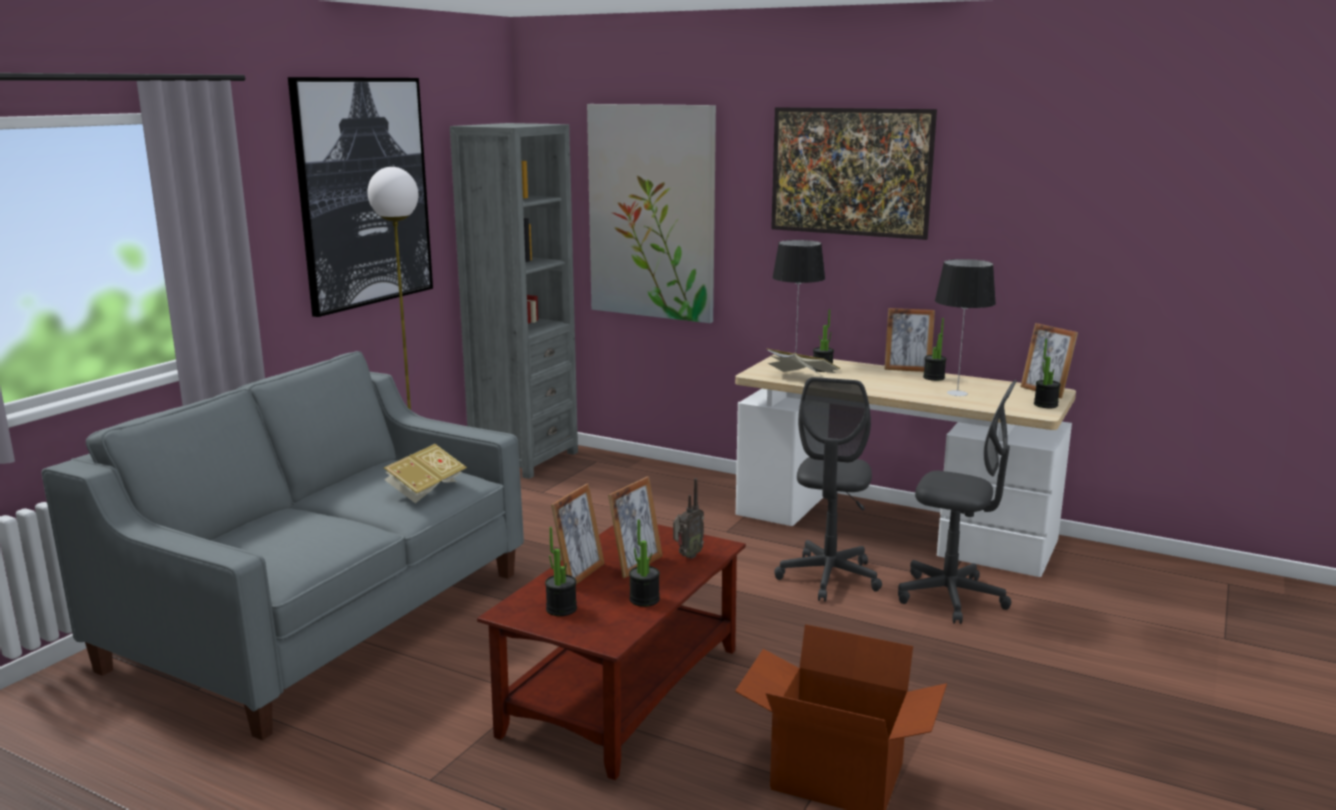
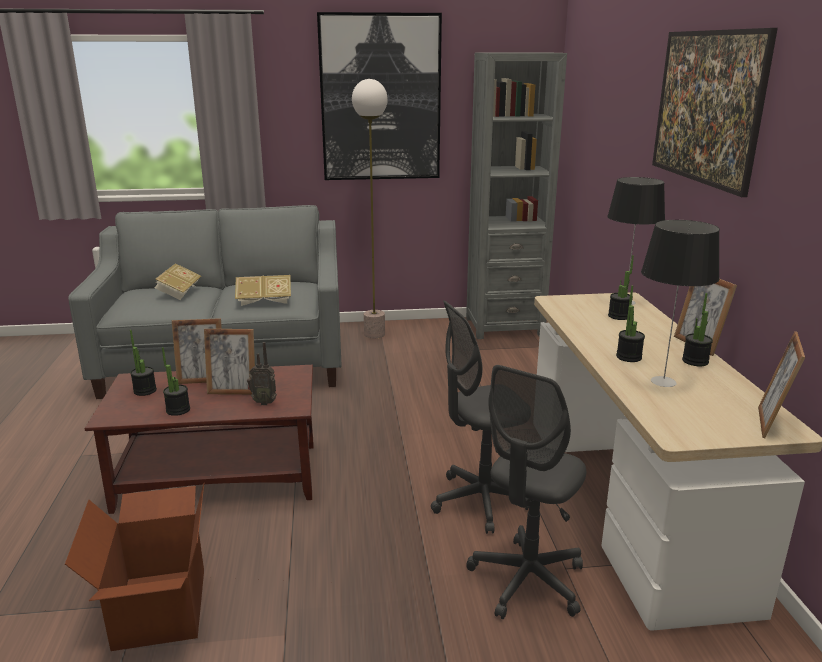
camera: 55 degrees right, 5 degrees up
(651, 212) = (603, 138): picture -> none
(801, 379) = (573, 316): book -> book (179, 292)
(951, 597) = (527, 581): grey office chair -> grey office chair turned 45 degrees clockwise
(1045, 405) = (716, 433): potted plant -> potted plant (628, 357)

